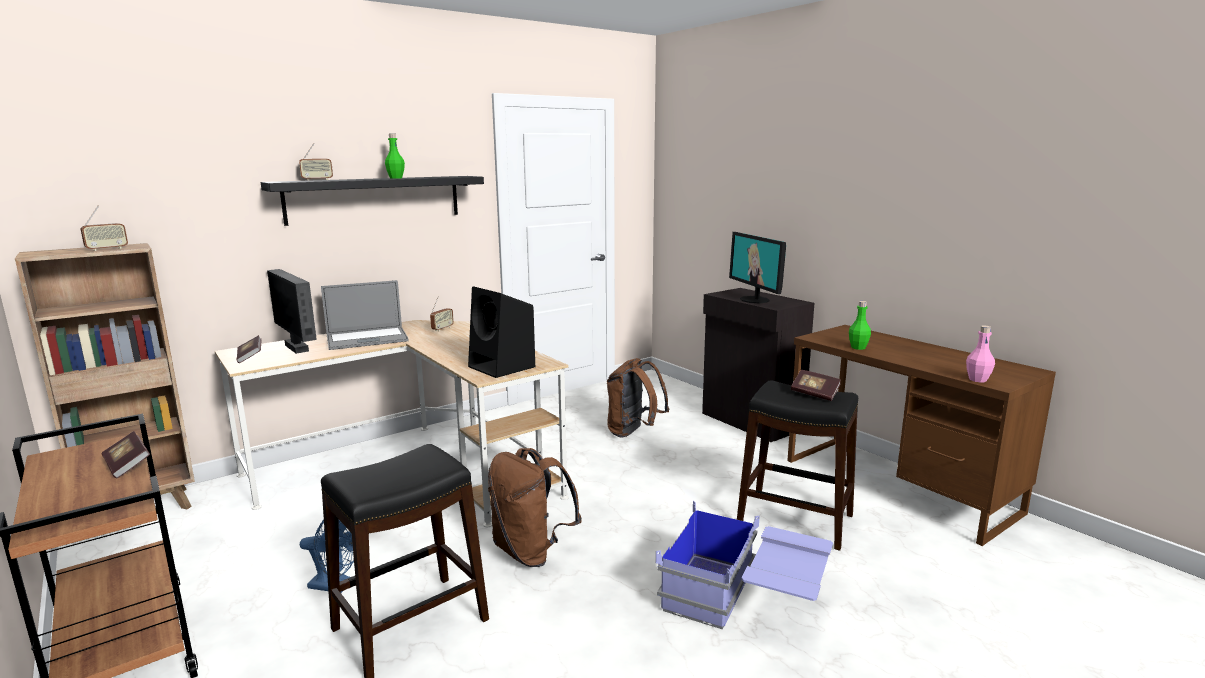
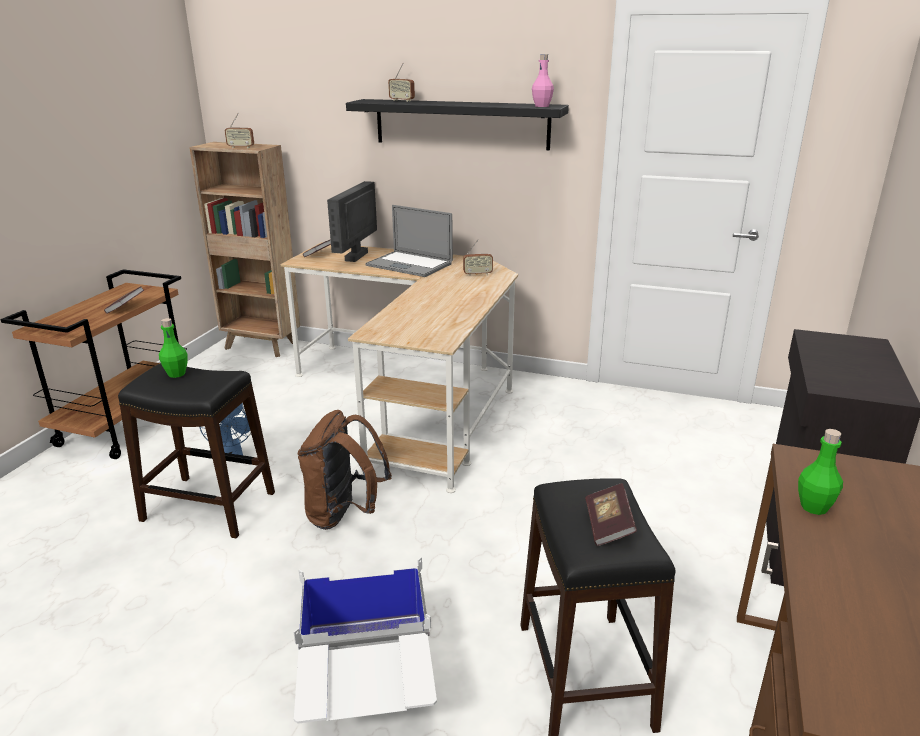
camera: 55 degrees right, 10 degrees up
(396, 178) = (469, 104): green bottle -> green bottle (176, 374)
(503, 367) = (406, 331): black speaker -> none
(633, 432) = (637, 471): brown backpack -> none
(744, 602) = (367, 687): blue storage box -> white storage box
(755, 300) = (835, 365): monitor -> none
(977, 380) = (828, 674): pink bottle -> pink bottle (542, 106)

